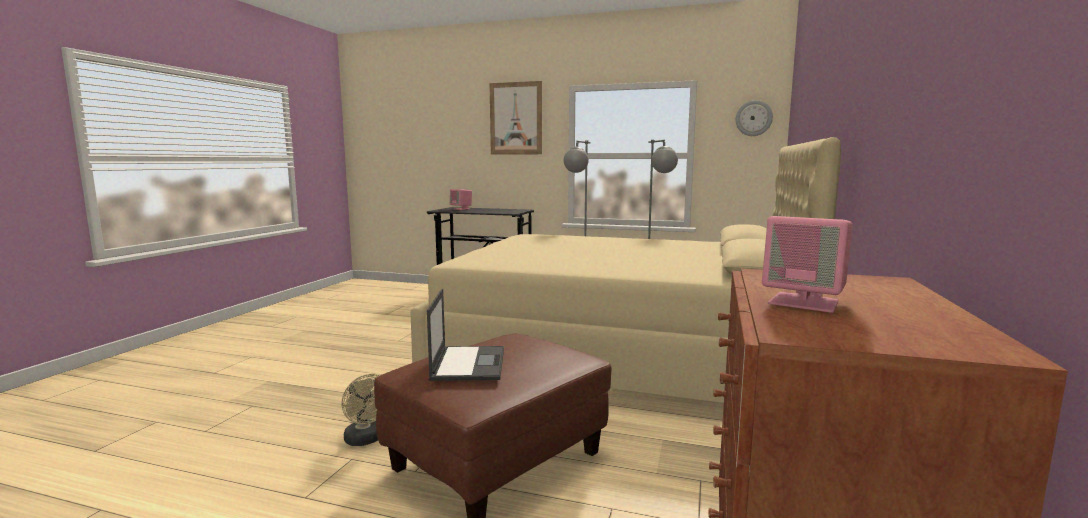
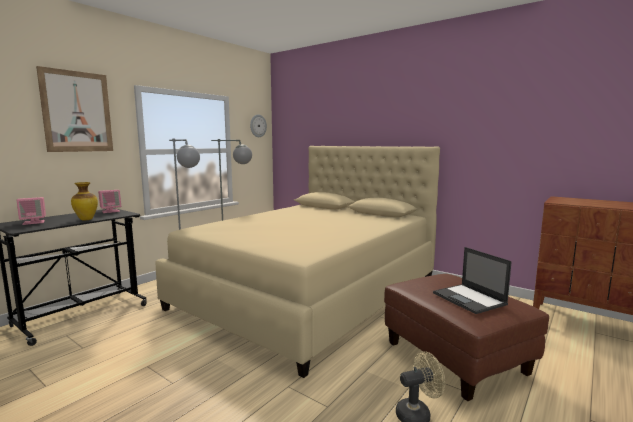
camera: 70 degrees left, 0 degrees up
(468, 363) = (469, 299): laptop -> laptop turned 135 degrees counterclockwise
(480, 211) = (86, 219): none -> vase
(804, 302) = (606, 205): pink speaker -> pink speaker (111, 211)

